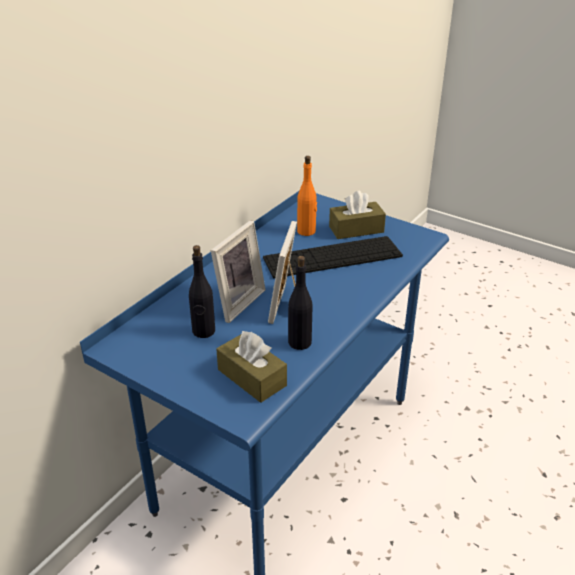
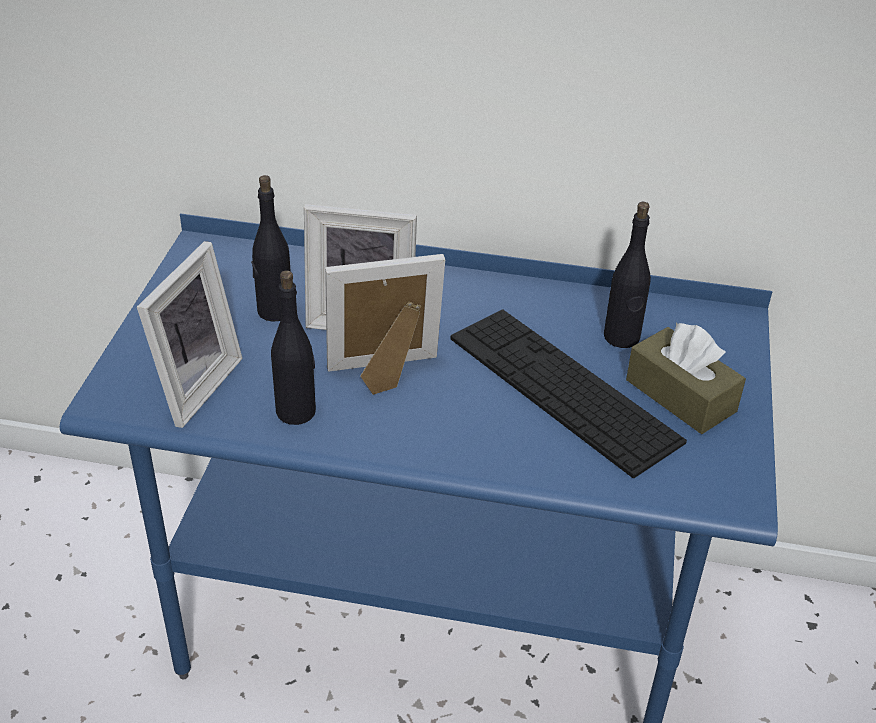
camera: 65 degrees right, 5 degrees up
(252, 377) = (191, 386): brown tissue box -> picture frame
(306, 231) = (622, 337): orange bottle -> black bottle

